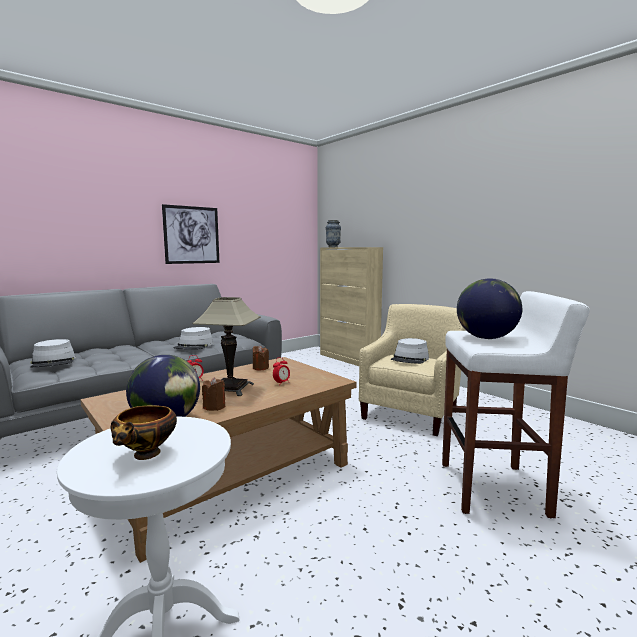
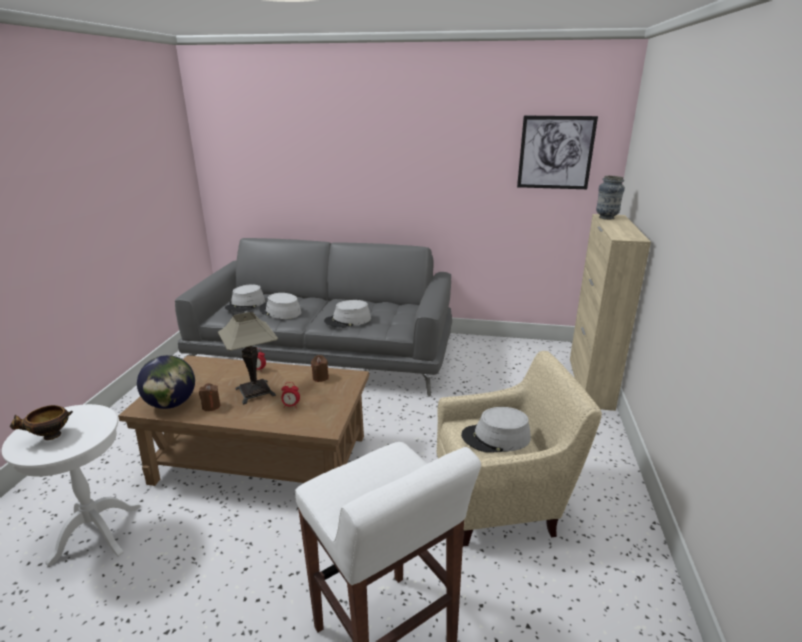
camera: 50 degrees right, 15 degrees up
(110, 356) = (280, 311): none -> grey hat
(191, 235) = (420, 184): picture -> picture (555, 153)
(486, 338) = (369, 479): globe -> none

